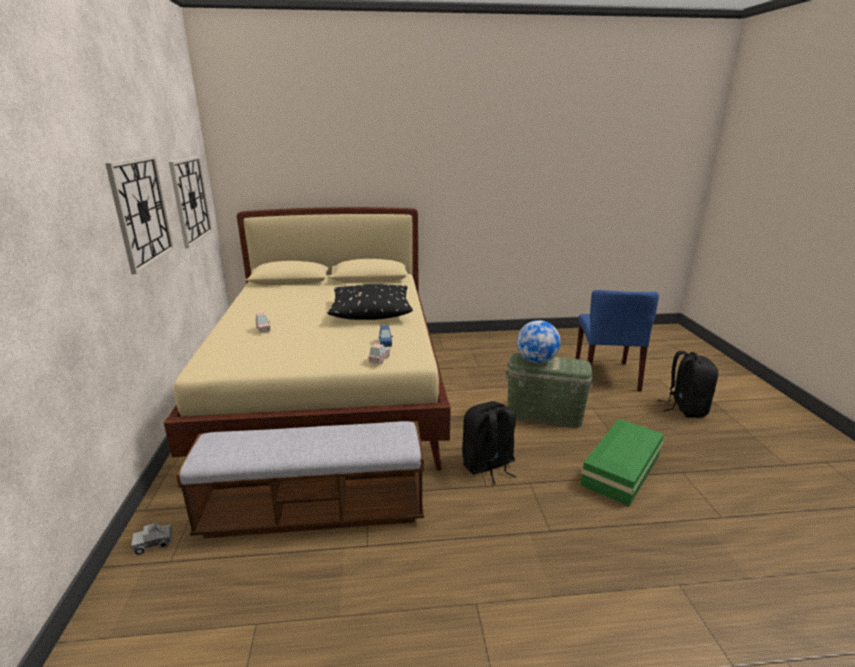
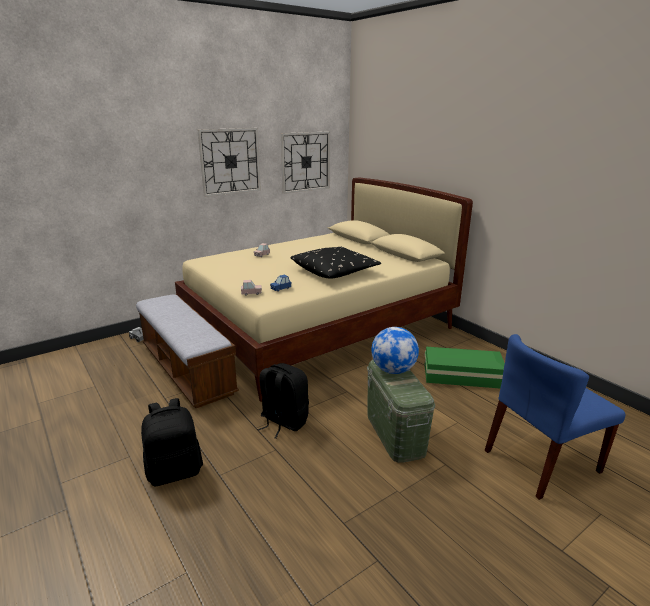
camera: 60 degrees right, 0 degrees up
(623, 469) = (343, 507): green storage box -> green storage box (463, 376)
(685, 408) = (545, 551): black backpack -> black backpack (175, 471)

